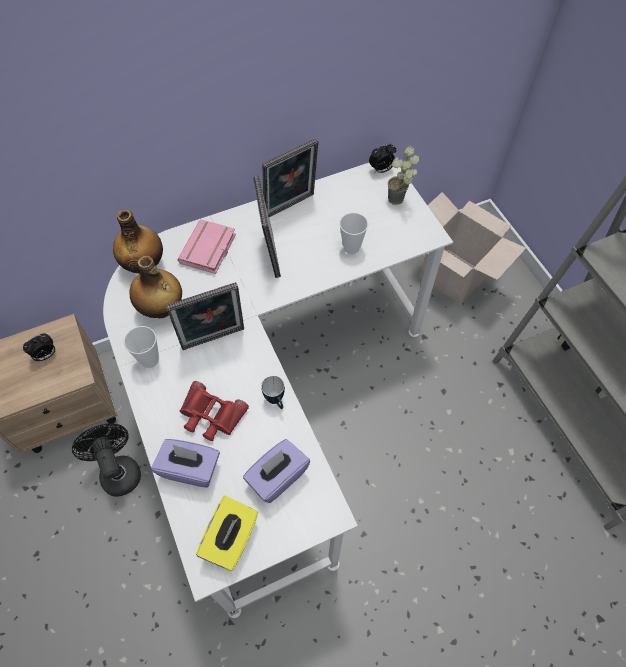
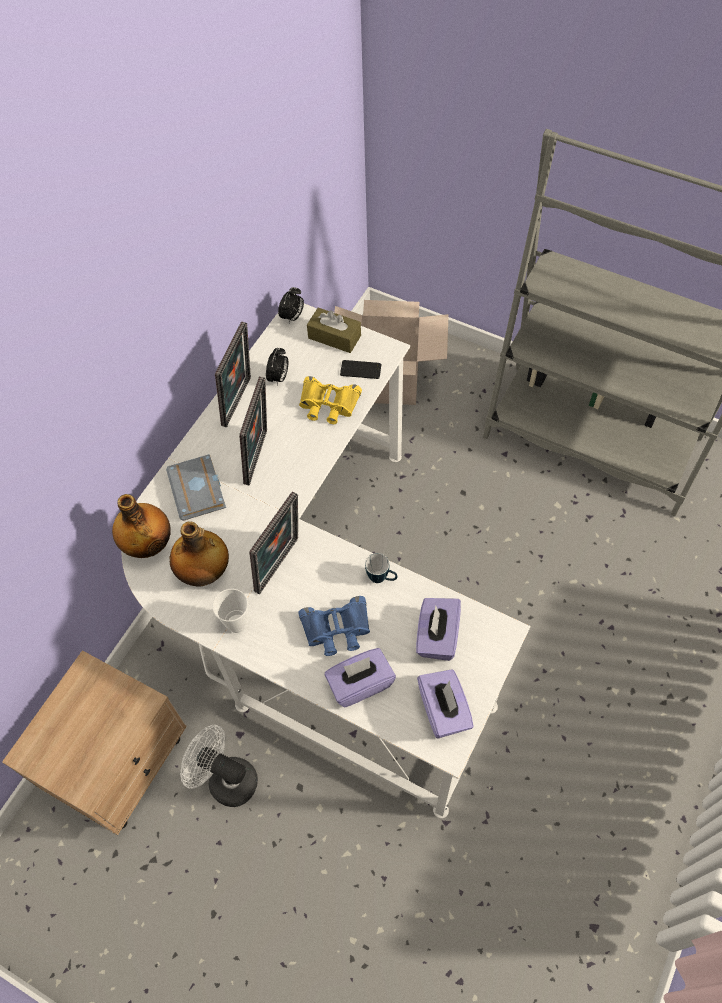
camera: 35 degrees left, 0 degrees up
(46, 355) = (92, 708): alarm clock -> alarm clock (279, 378)
(118, 470) = (226, 779): black fan -> white fan
(209, 250) = (199, 491): pink book -> grey book
(211, 415) = (337, 629): red binoculars -> blue binoculars
(231, 538) = (444, 710): yellow tissue box -> purple tissue box
(269, 254) = (259, 457): picture frame -> picture frame turned 120 degrees counterclockwise
(351, 247) = (328, 404): cup -> yellow binoculars
(398, 237) = (360, 370): none -> phone
(399, 202) = (334, 337): potted plant -> brown tissue box

